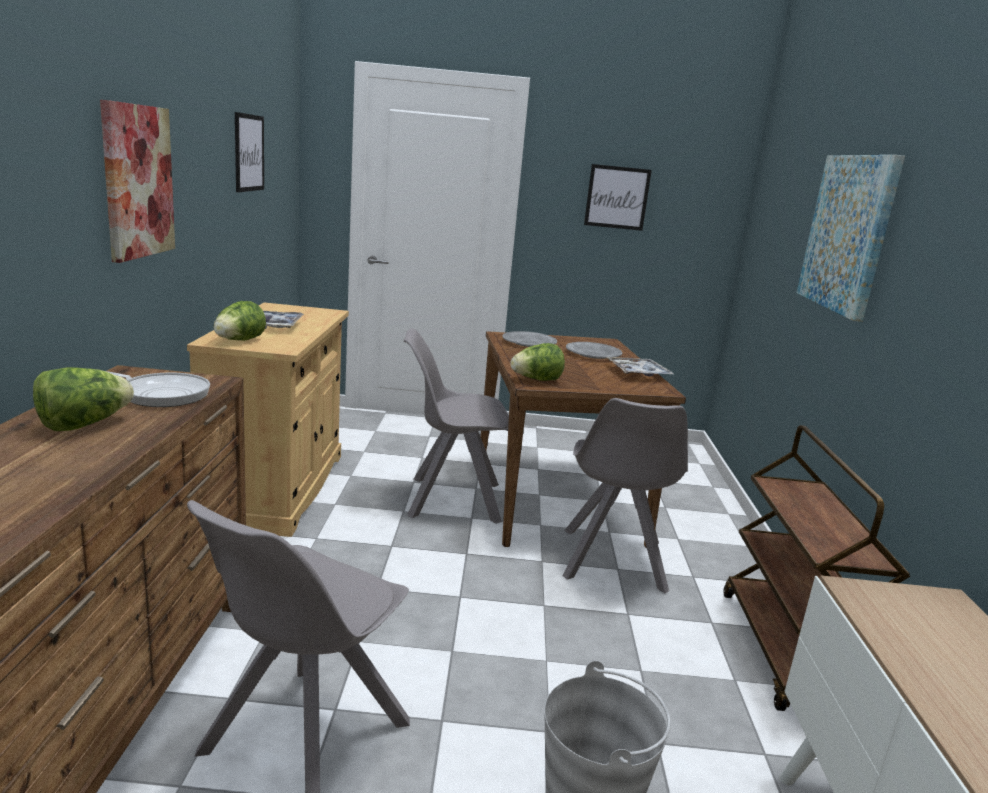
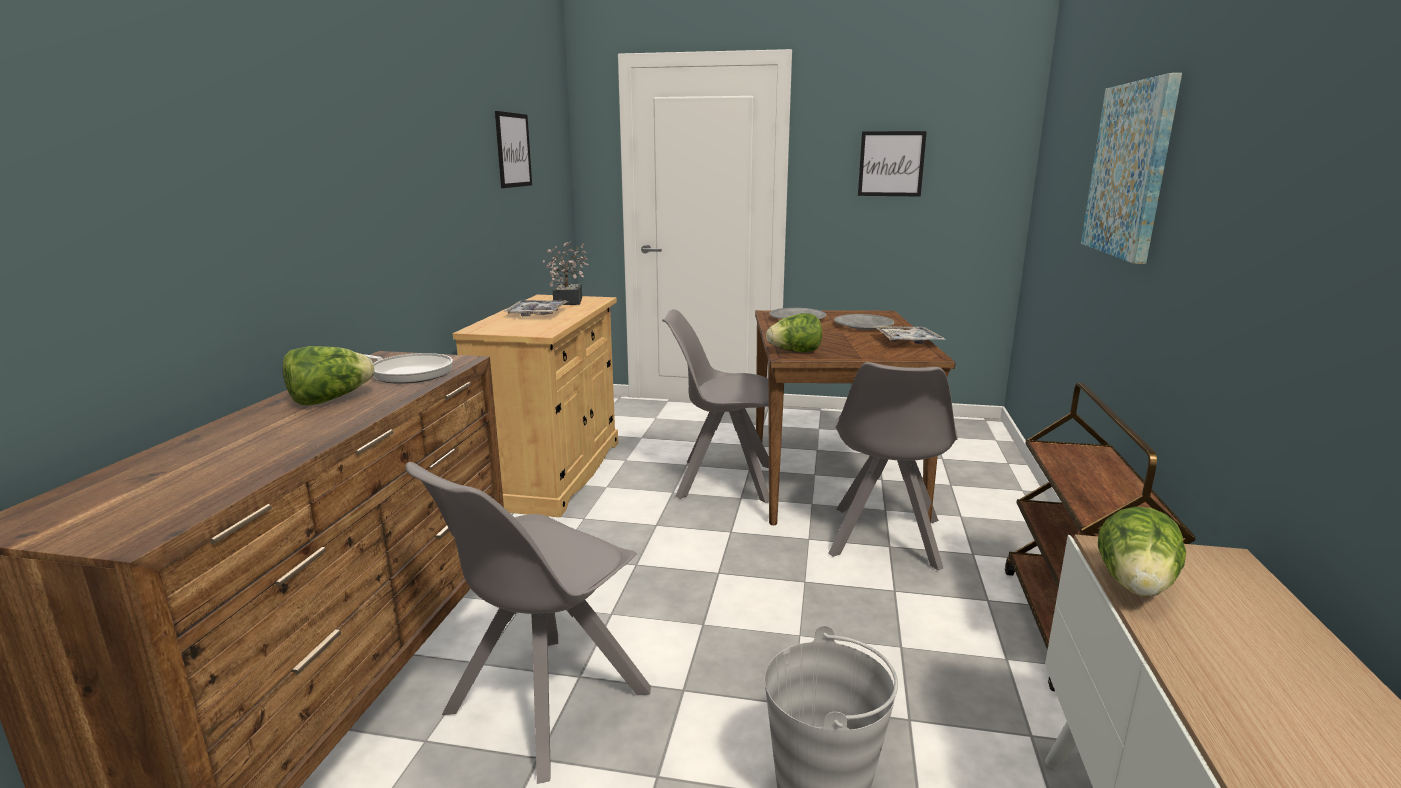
camera: 10 degrees right, 0 degrees up
(137, 181) = (392, 178): picture -> none
(239, 341) = (501, 328): lettuce -> lettuce (1136, 587)
(300, 311) = (569, 300): none -> potted plant

